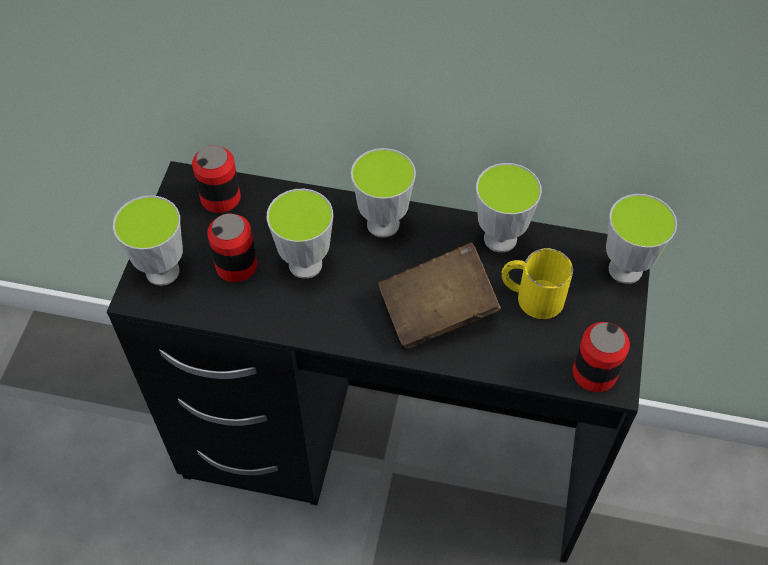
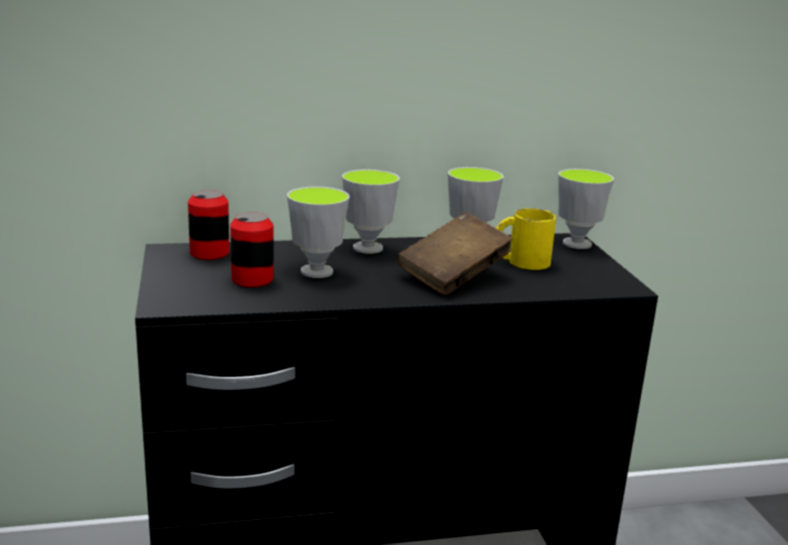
camera: 25 degrees left, 35 degrees down
(162, 271) = (180, 291): cup -> none
(594, 373) = (607, 285): can -> none

